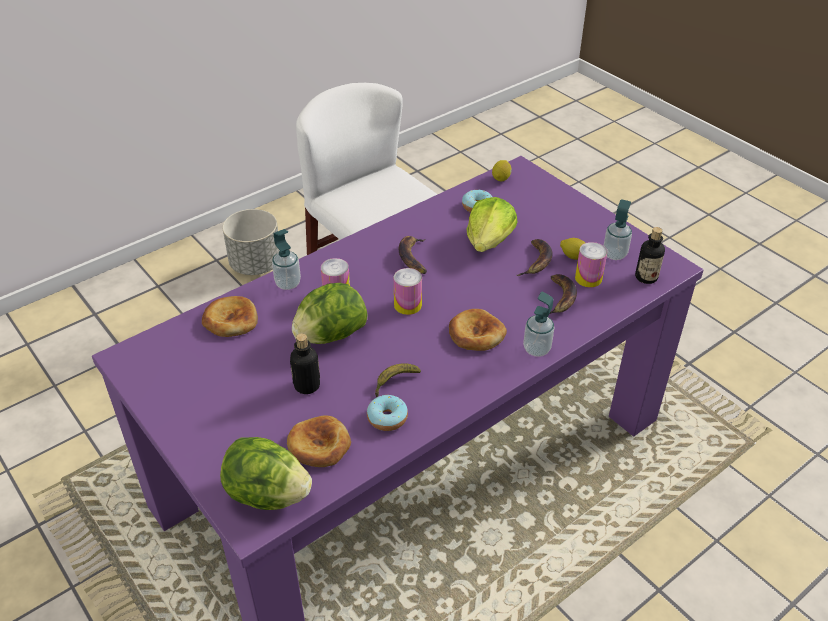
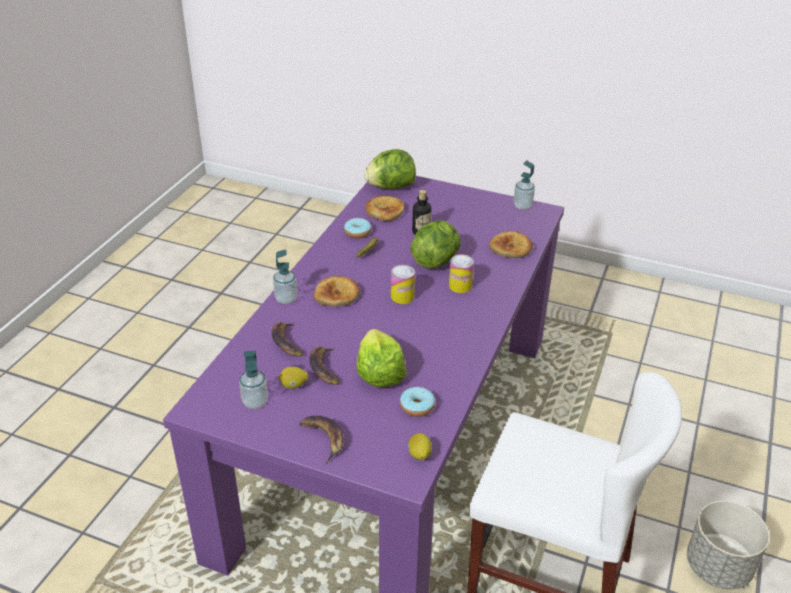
camera: 150 degrees right, 5 degrees down
(288, 283) = (503, 281): soap dispenser -> soap dispenser (522, 206)
(413, 257) = (431, 334): banana -> banana (324, 438)
(588, 278) = (270, 368): can -> none
(646, 277) = (217, 388): bottle -> none

